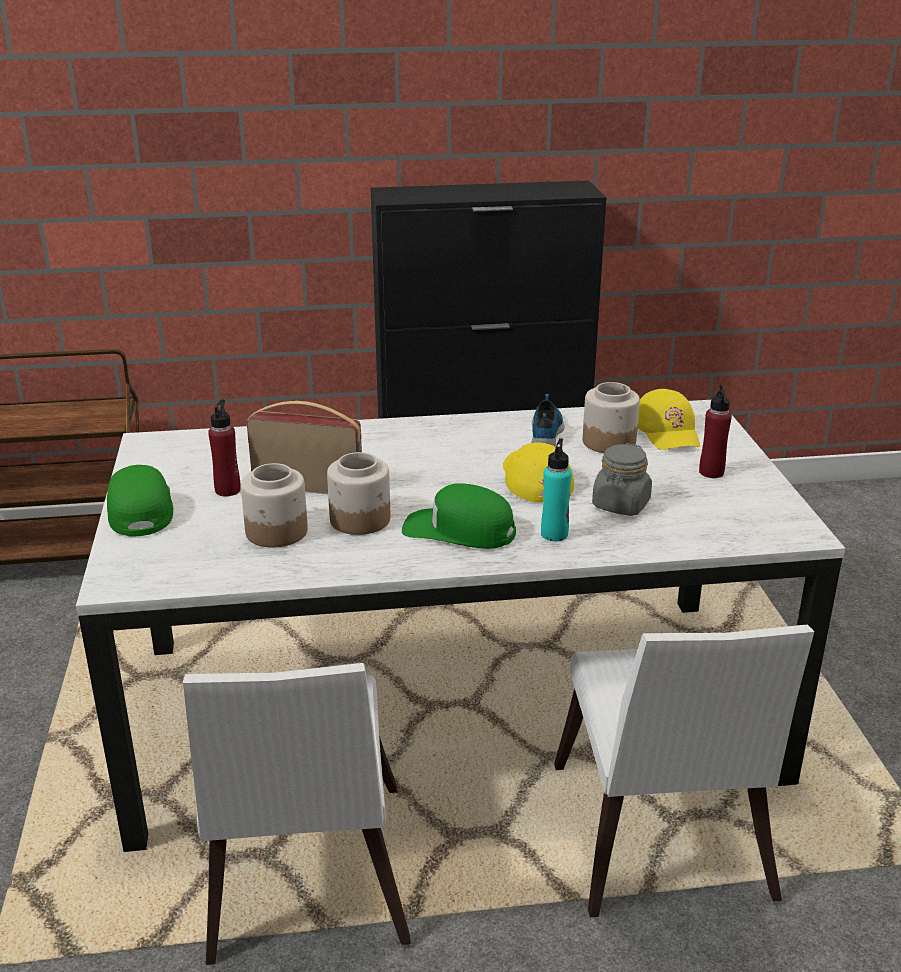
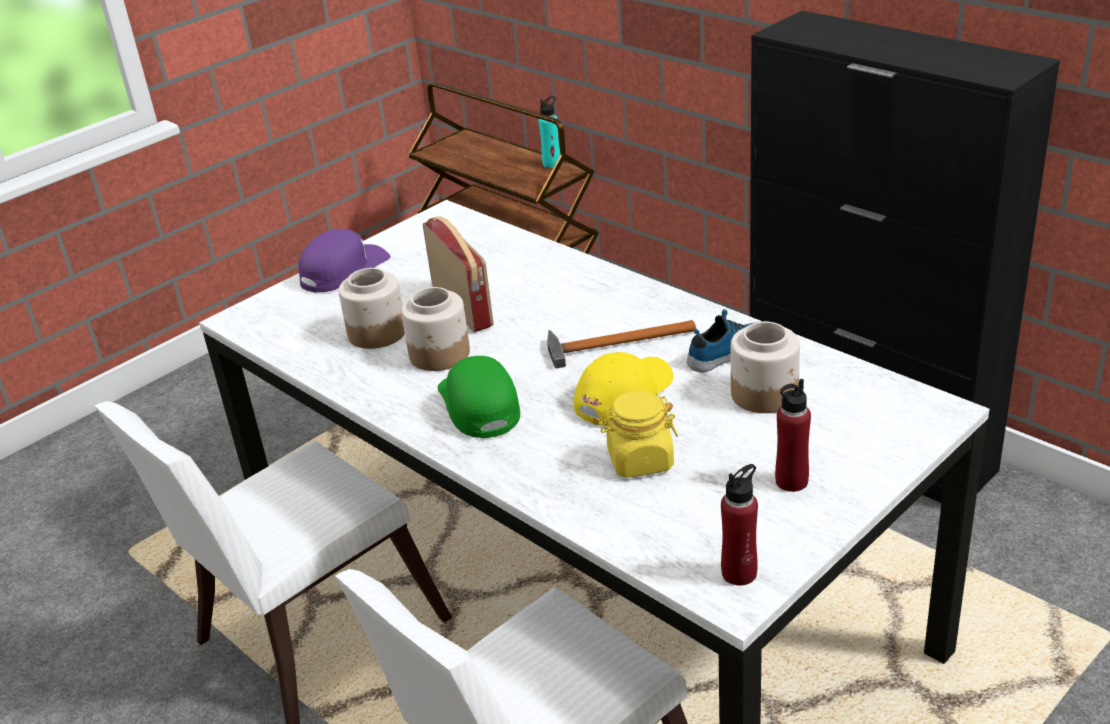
camera: 55 degrees right, 5 degrees up
(140, 510) = (343, 270): green cap -> purple cap
(228, 490) = (414, 281): red bottle -> red bottle (739, 573)
(466, 459) = (613, 343): none -> hammer
(554, 534) = (534, 452): turquoise bottle -> turquoise bottle (552, 164)
(621, 505) = (640, 461): grey jar -> yellow jar
(667, 431) = (847, 414): yellow cap -> none

